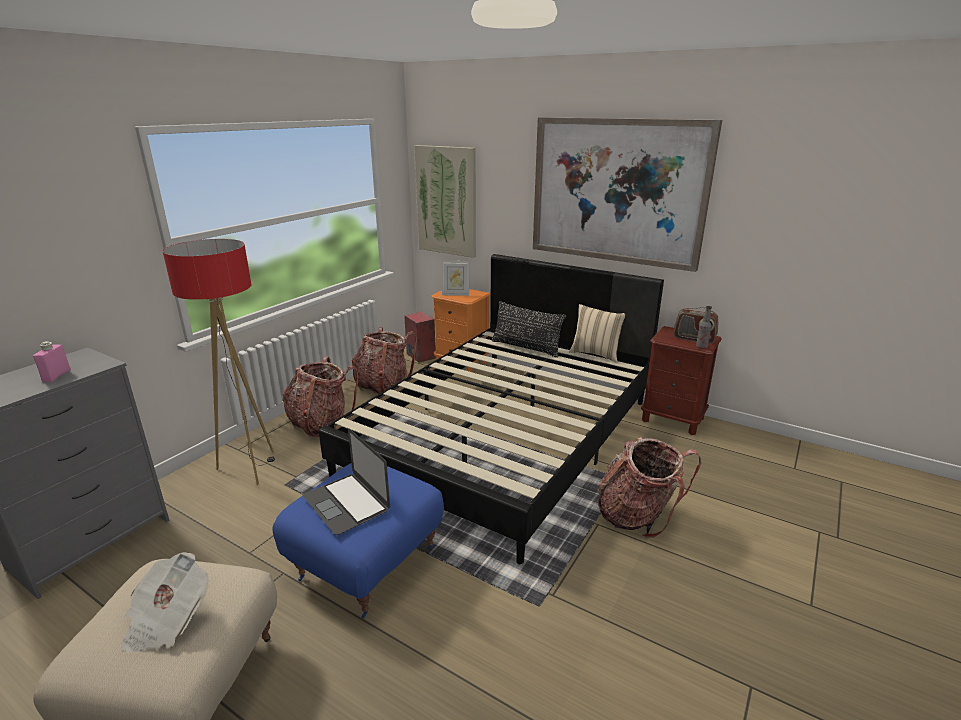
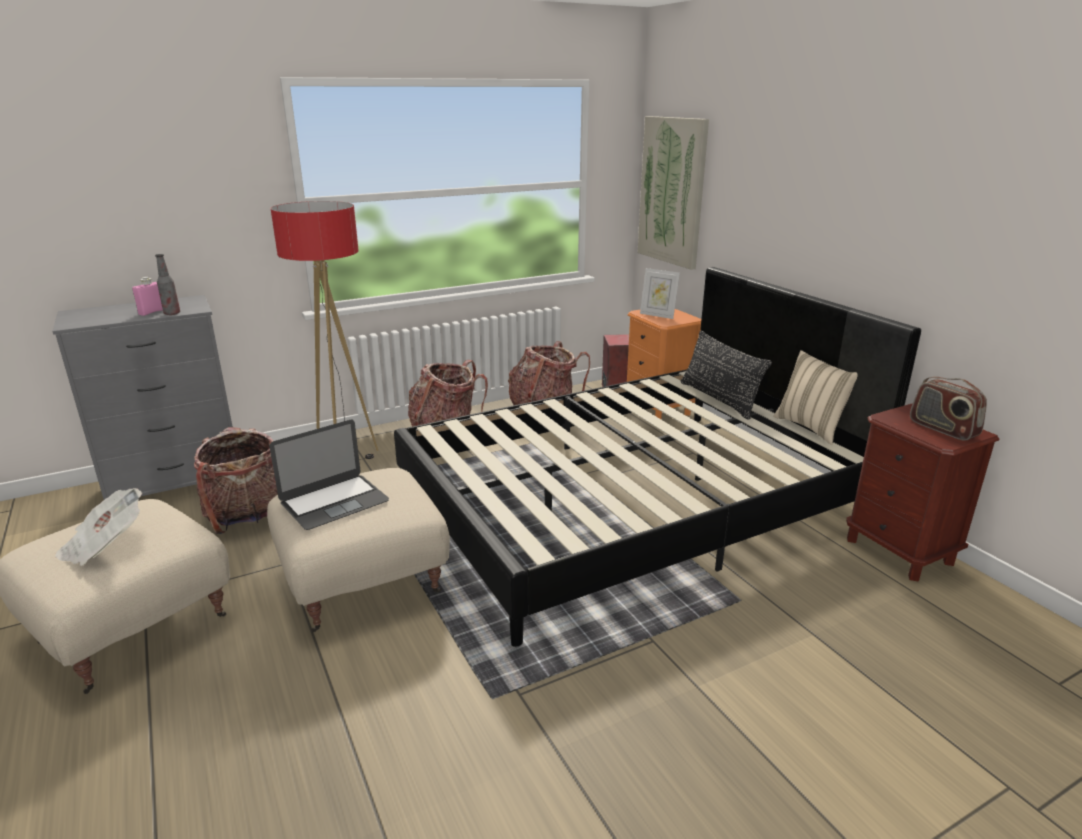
camera: 30 degrees right, 0 degrees up
(346, 503) = (334, 501): laptop -> laptop turned 120 degrees counterclockwise
(368, 563) = (365, 583): blue ottoman -> beige ottoman
(617, 191) = (873, 185): picture -> none
(638, 516) = (718, 651): backpack -> backpack (249, 517)
(701, 347) = (941, 442): bottle -> bottle (172, 313)

